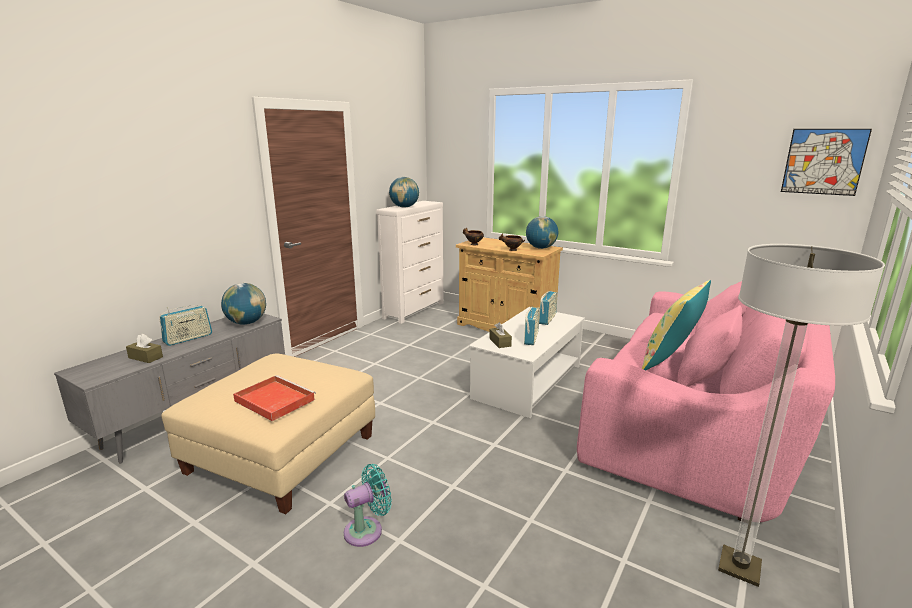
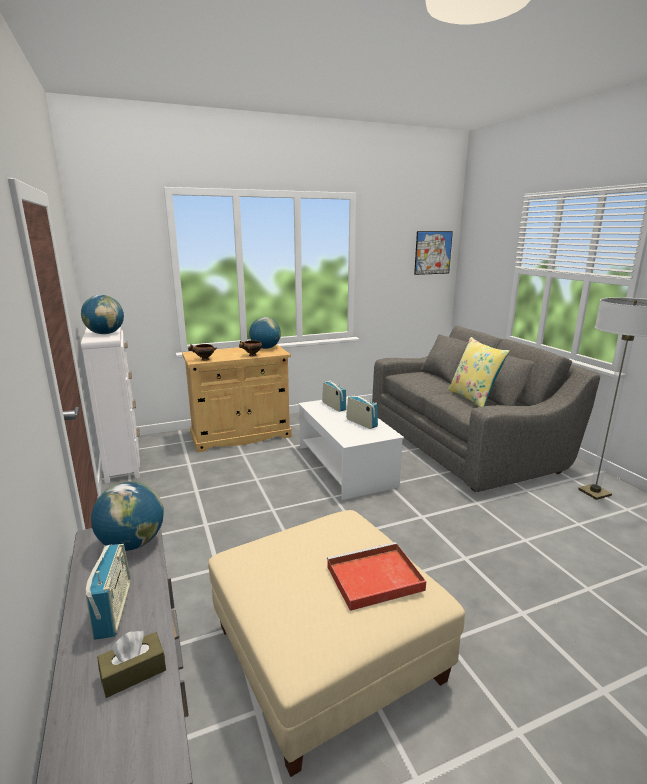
camera: 55 degrees left, 0 degrees up
(367, 530) = (500, 628): turquoise fan -> none
(500, 342) = (355, 435): brown tissue box -> none
(698, 428) = (463, 441): pink sofa -> grey sofa

